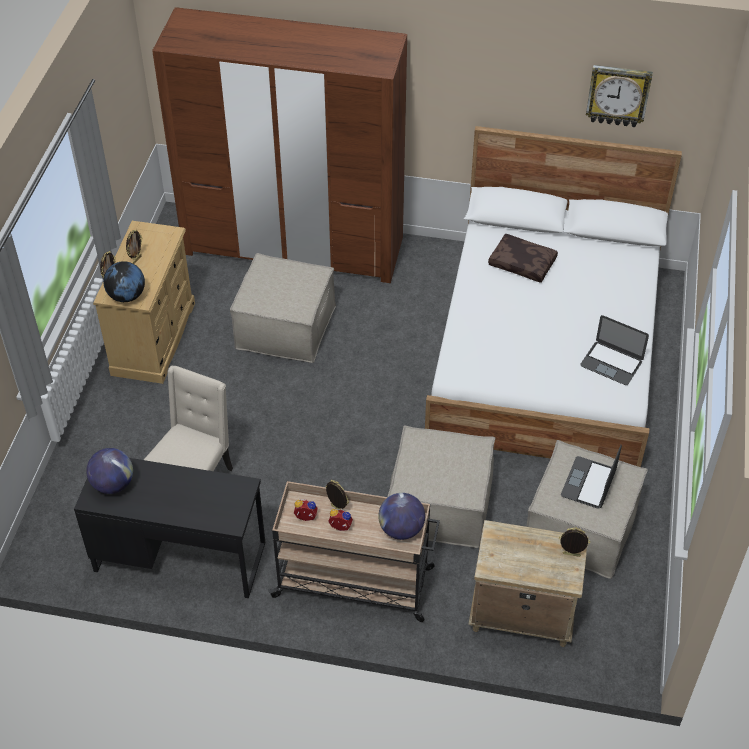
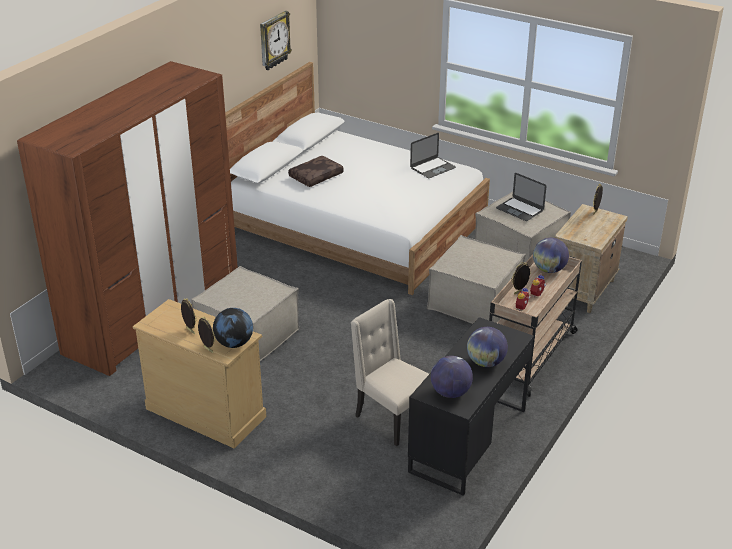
camera: 70 degrees left, 15 degrees down
(174, 503) = (486, 362): none -> globe

